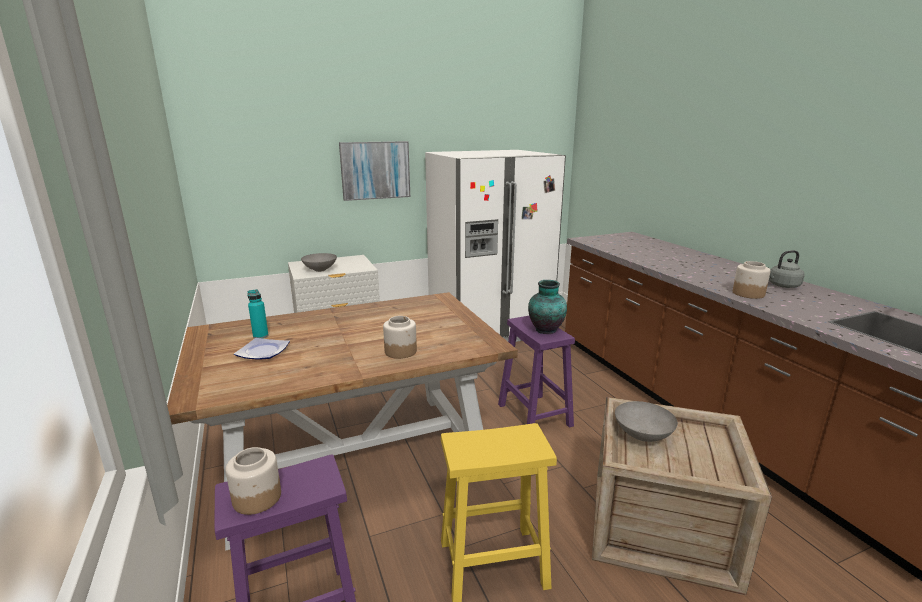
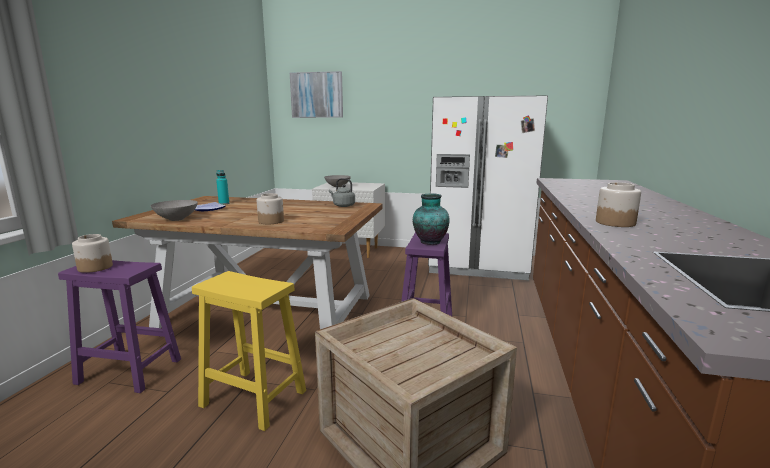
camera: 35 degrees right, 5 degrees down
(375, 170) = (399, 115): picture -> picture (317, 95)
(641, 435) = (399, 332): grey bowl -> grey bowl (176, 219)
(782, 286) = (690, 225): grey kettle -> grey kettle (342, 205)

